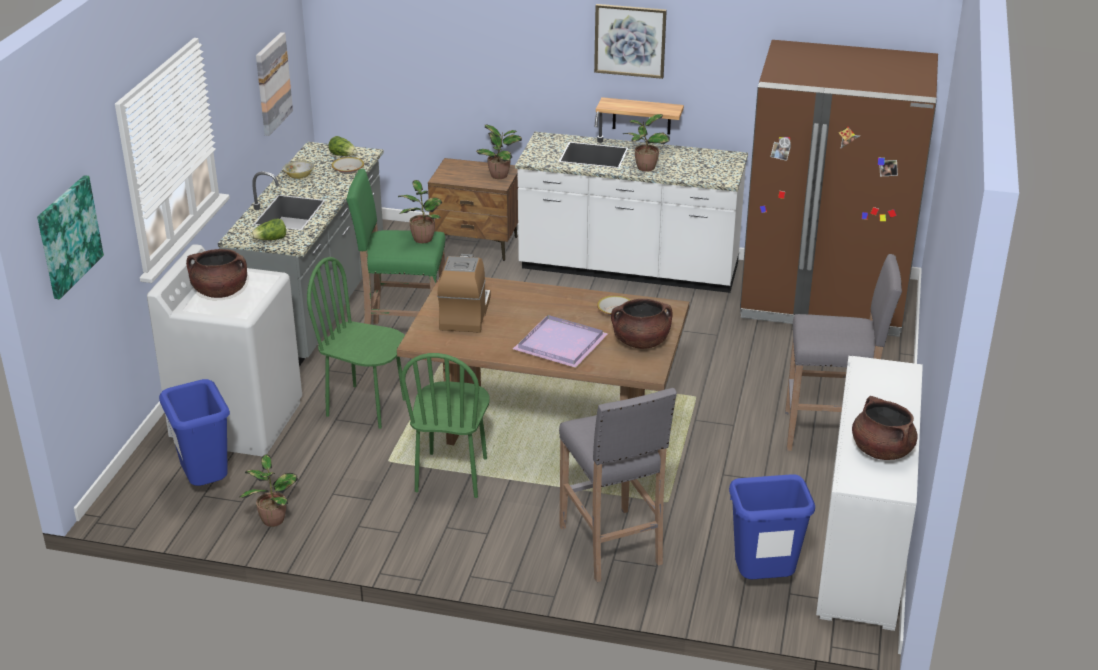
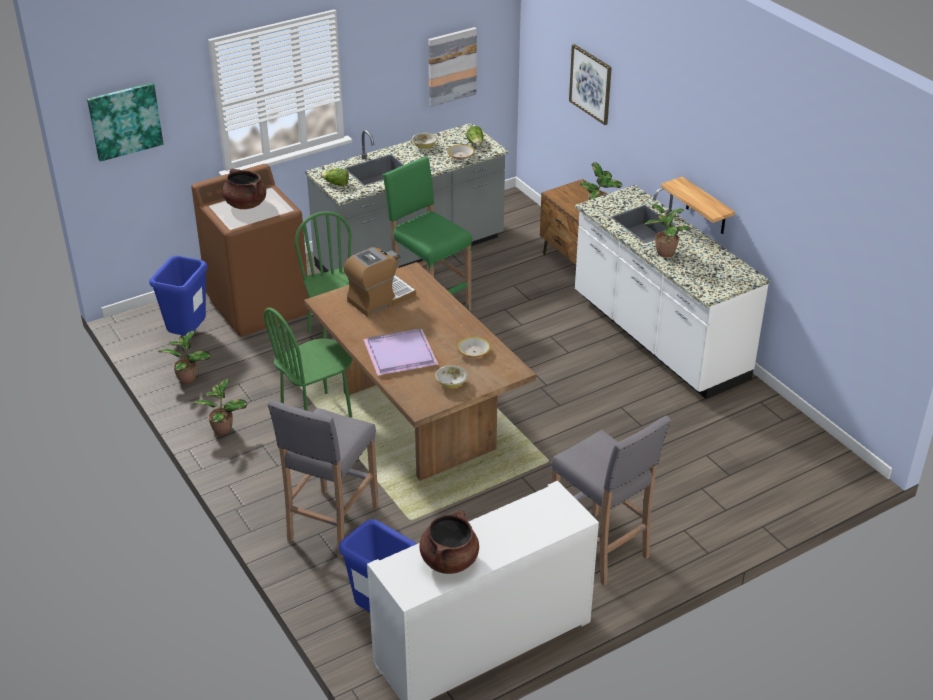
camera: 45 degrees right, 5 degrees up
(238, 421) = (259, 305): white washing machine -> brown washing machine
(422, 238) = (447, 231): potted plant -> potted plant (223, 429)
(630, 40) = (705, 134): picture -> picture (591, 84)
(641, 342) = (451, 383): brown cooking pot -> bowl
(823, 300) = (772, 448): brown fridge -> none

